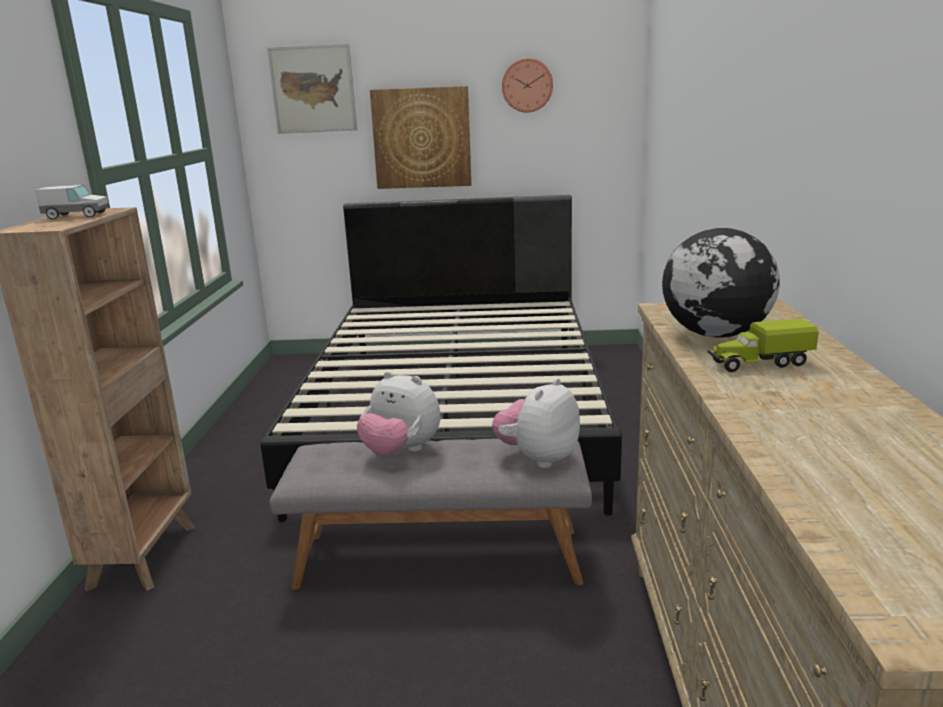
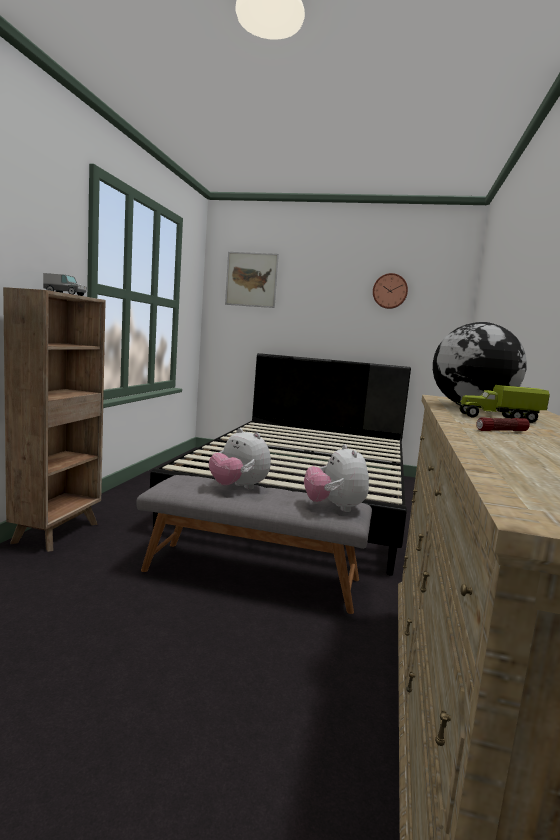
camera: 10 degrees right, 10 degrees down
(422, 138) = (315, 317): picture -> none
(538, 458) = (334, 508): plush toy -> plush toy turned 60 degrees counterclockwise
(782, 408) = (501, 431): none -> flashlight

